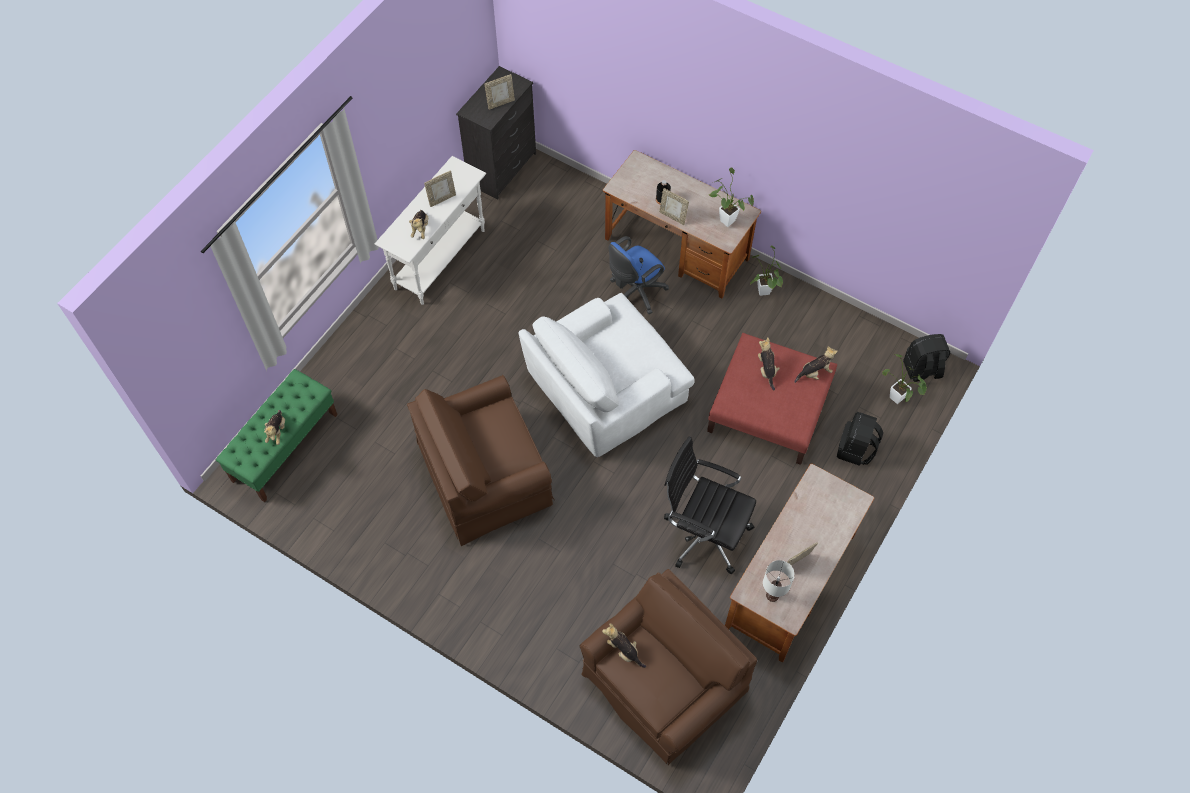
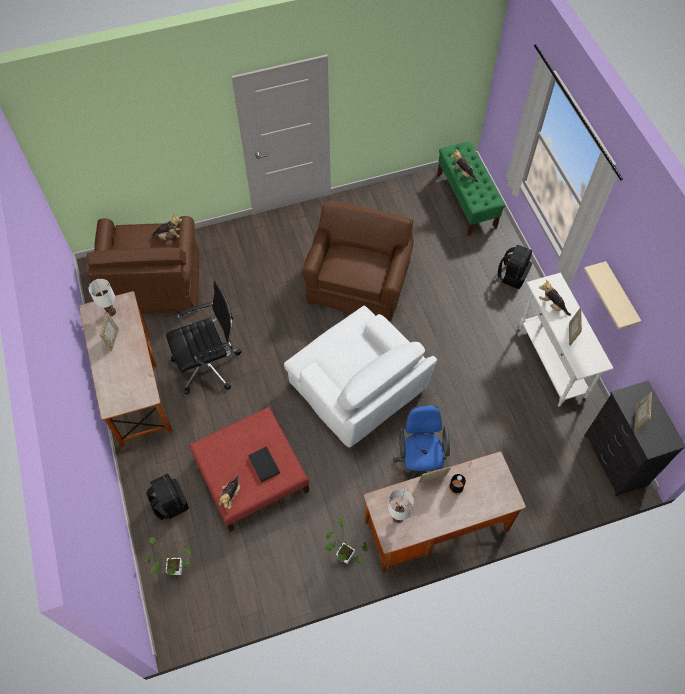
camera: 130 degrees right, 0 degrees up
(399, 149) = (619, 297): none -> beige shelf
(605, 388) = (358, 387): white armchair -> white armchair turned 135 degrees clockwise
(725, 219) = (398, 517): potted plant -> white table lamp
(766, 370) = (263, 465): plush toy -> black book
(922, 370) = (178, 612): black backpack -> black backpack (512, 275)

